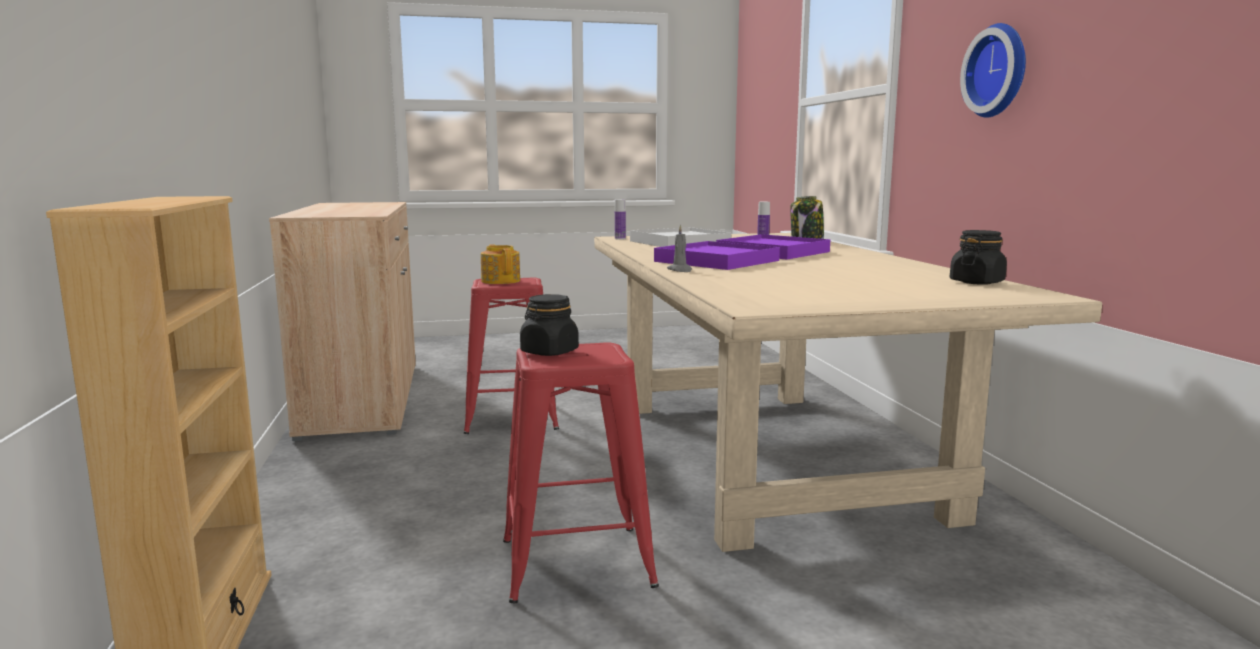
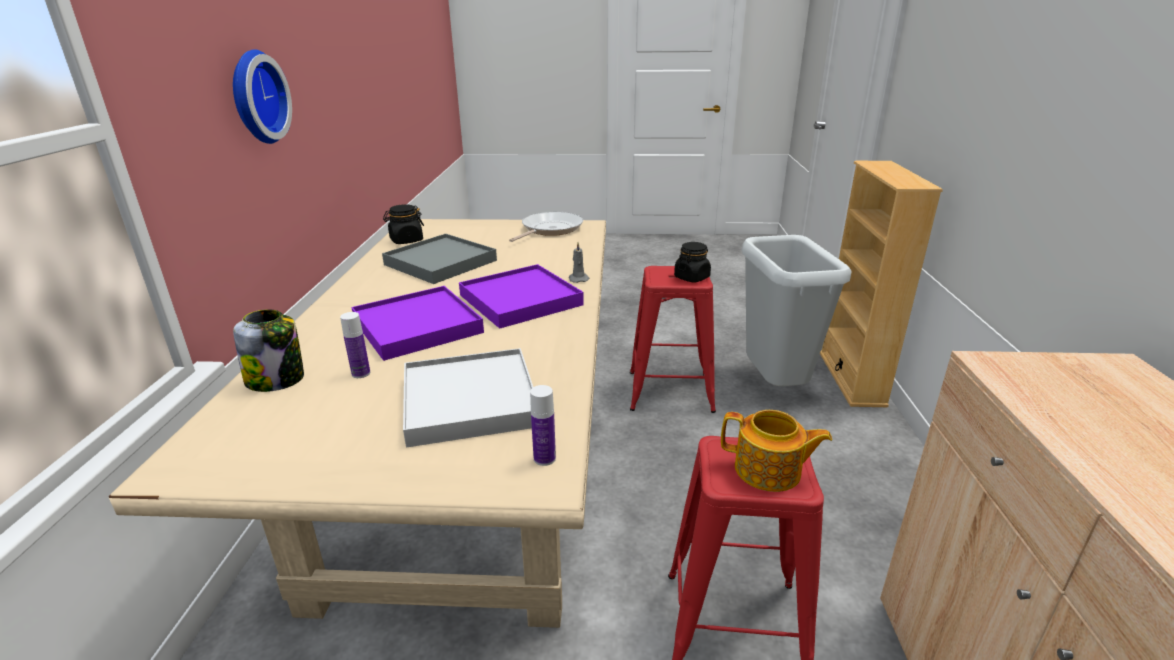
camera: 165 degrees left, 15 degrees up
(388, 595) = (772, 386): none -> grey trash can
(501, 281) = (769, 471): teapot -> teapot turned 60 degrees counterclockwise
(806, 300) = (549, 229): none -> frying pan
(863, 272) = (440, 262): none -> grey tray

